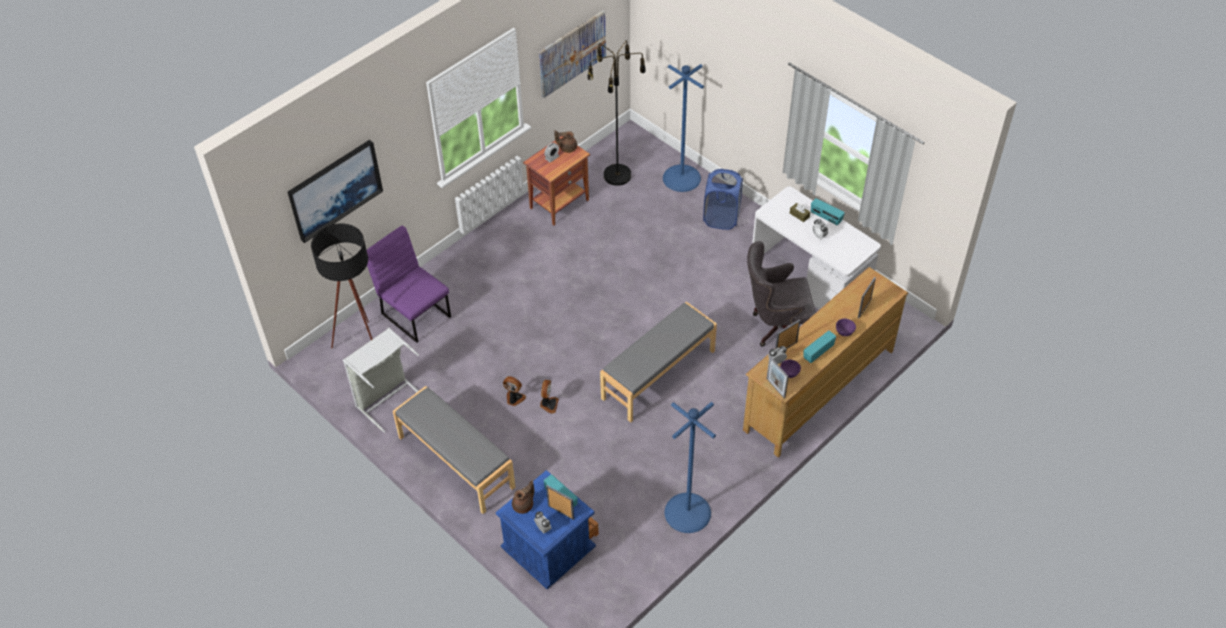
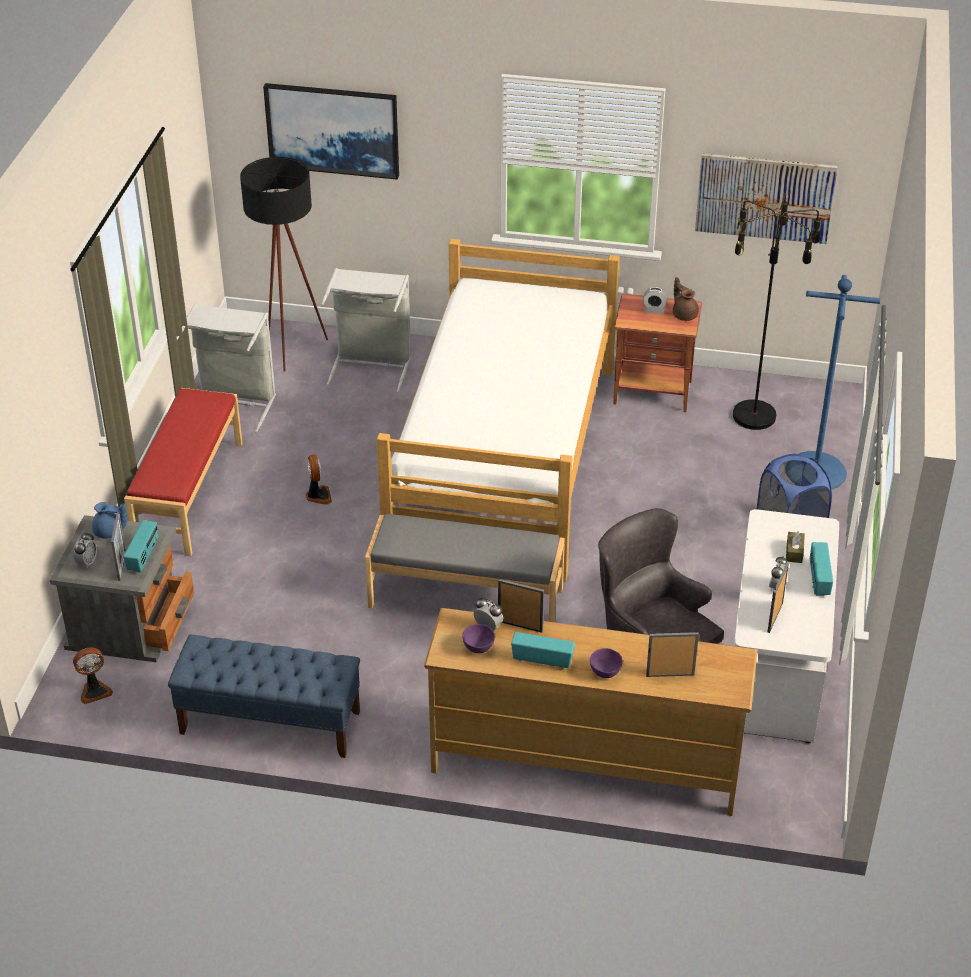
camera: 55 degrees right, 10 degrees down
(415, 313) = (371, 366): purple chair -> grey laundry basket
(455, 462) = (188, 494): grey bench -> red bench
(524, 505) = (110, 532): brown teapot -> blue teapot
(548, 404) = (334, 526): fan -> fan (94, 691)
(551, 543) = (132, 622): blue nightstand -> grey nightstand
(558, 296) = (505, 458): none -> bed
(687, 512) = (269, 722): blue clothes rack -> blue bench
(775, 388) = (441, 645): picture frame -> picture frame (775, 617)

